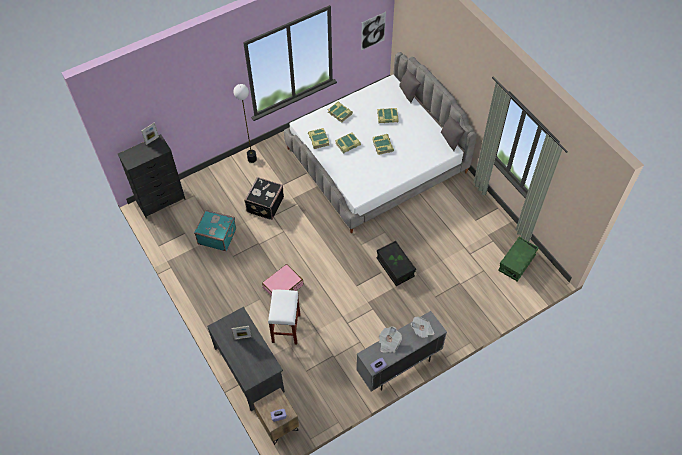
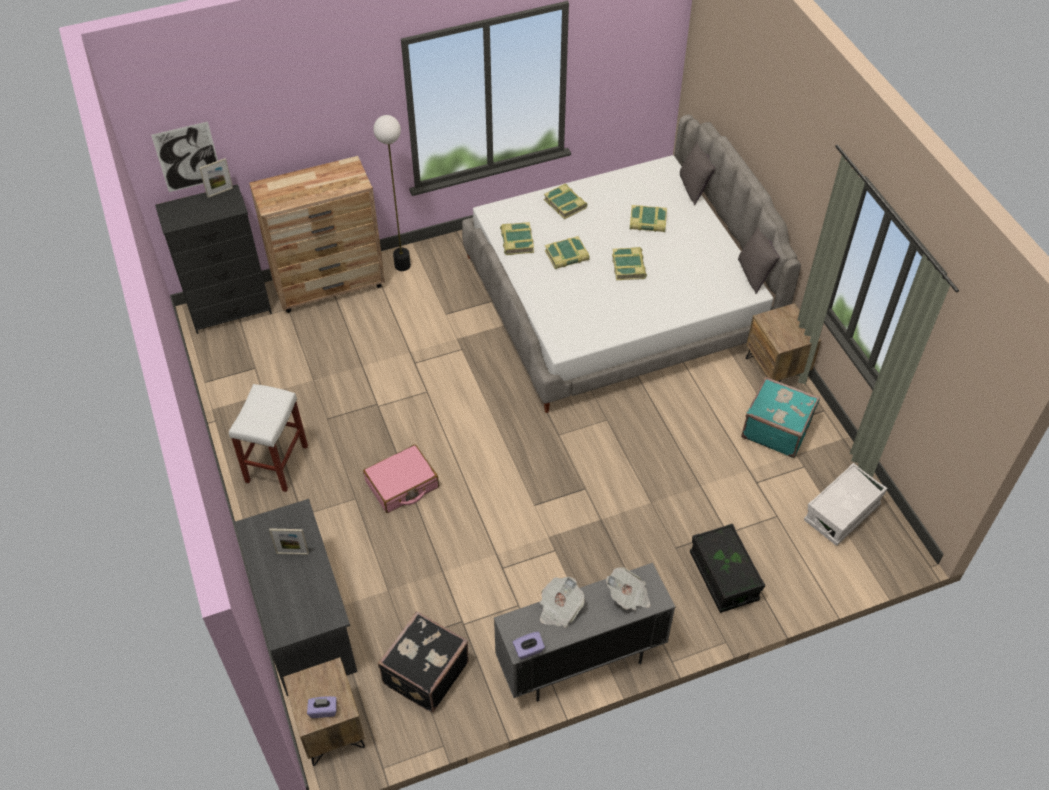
camera: 10 degrees right, 5 degrees down
(214, 177) = (330, 285): none -> brown dresser
(217, 236) = (309, 381): turquoise suitcase -> turquoise suitcase (776, 429)
(264, 205) = (404, 342): black suitcase -> black suitcase (424, 672)
(286, 329) = (389, 559): white stool -> white stool (277, 465)
(373, 31) = (646, 70): picture -> picture (188, 157)
(395, 267) = (612, 484): black storage box -> black storage box (723, 576)
(469, 188) = (776, 369): none -> brown nightstand
(516, 263) = (841, 513): green storage box -> white storage box

